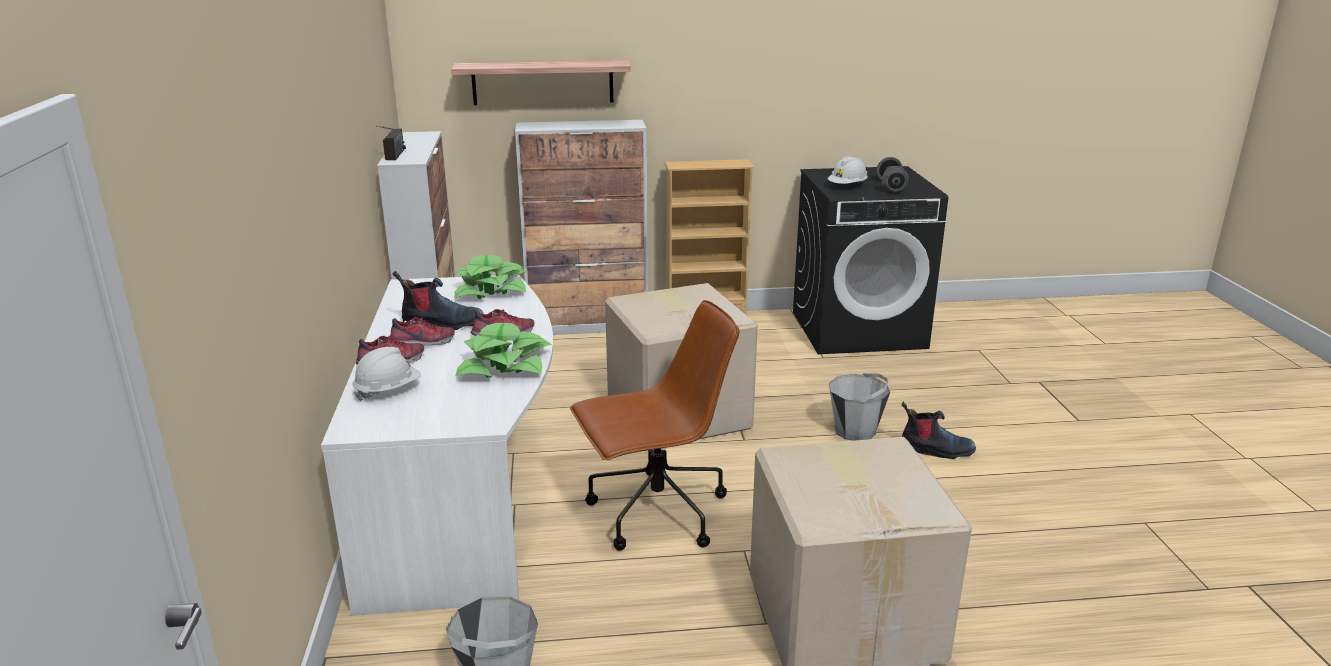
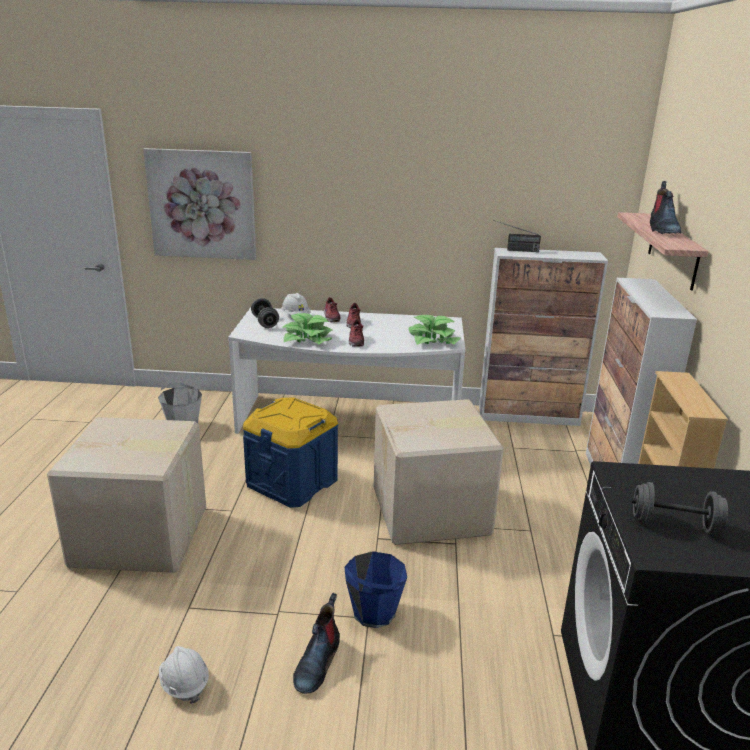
camera: 100 degrees right, 0 degrees up
(238, 277) = (202, 204): none -> picture
(425, 413) = (265, 322): none -> grey dumbbell
(442, 324) = (379, 327): boot -> boot (662, 229)
(655, 513) = (292, 482): brown office chair -> blue storage box
(847, 186) = (663, 487): white hard hat -> white hard hat (184, 684)
(855, 431) = (373, 612): grey bucket -> blue bucket

